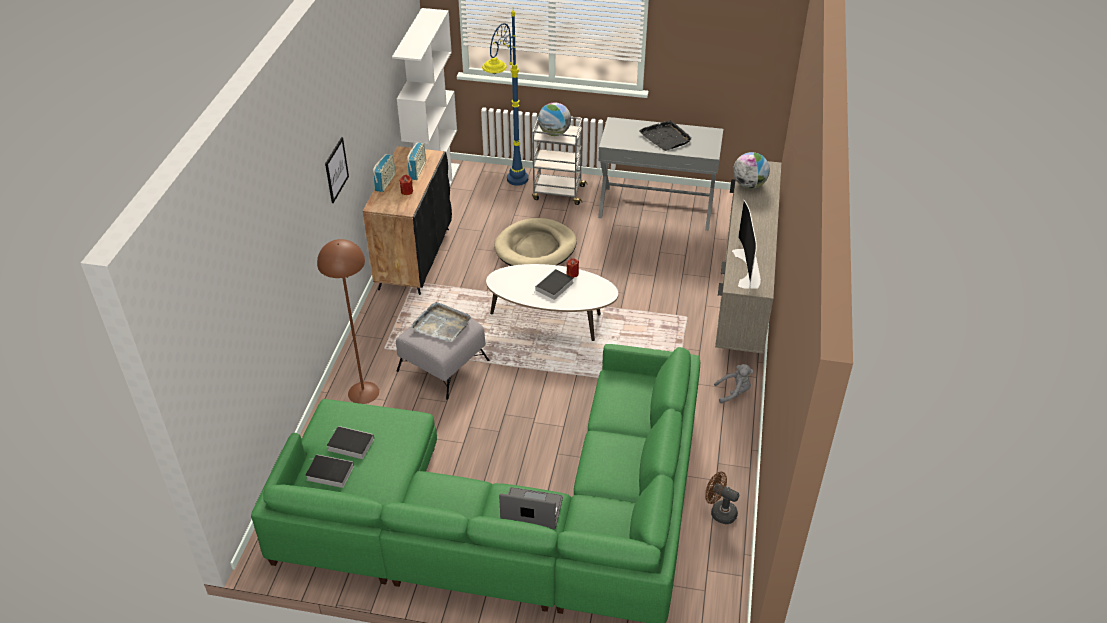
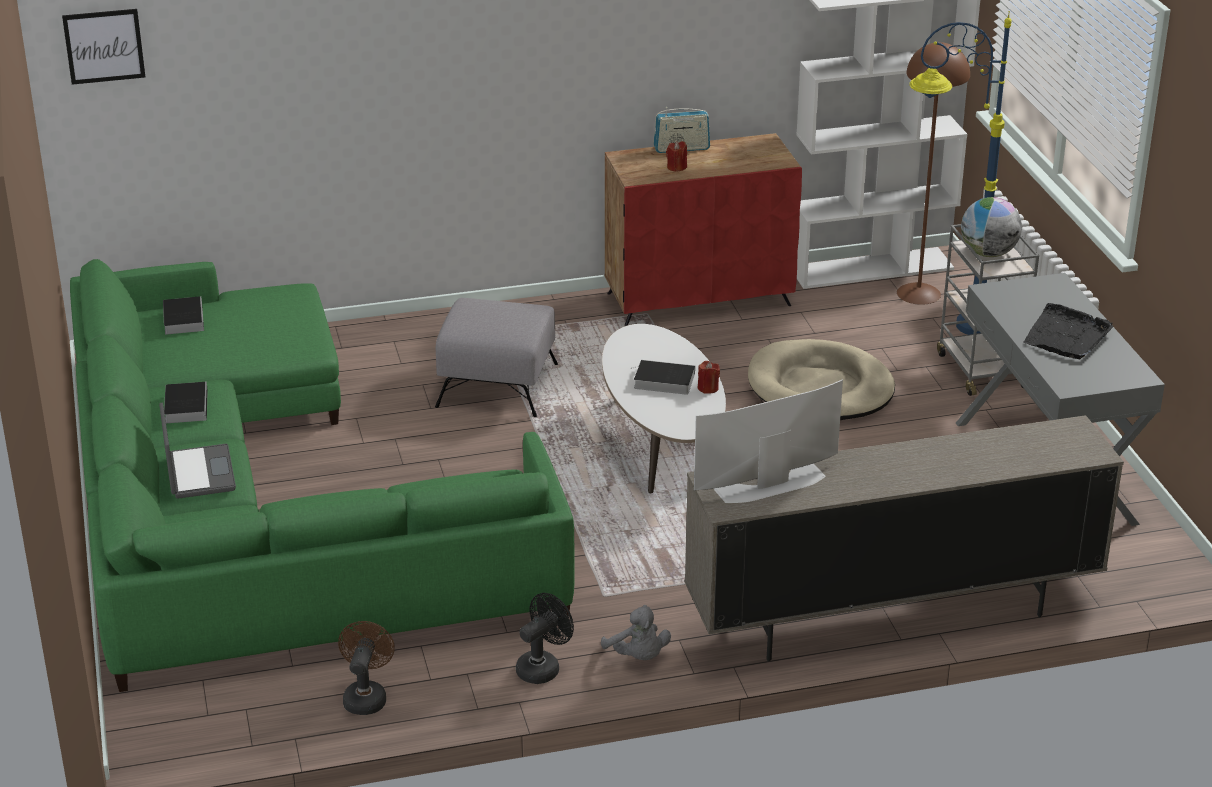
camera: 65 degrees right, 10 degrees down
(336, 170) = (548, 51): picture -> picture (104, 46)
(349, 444) = (237, 317): book -> book (186, 405)
(363, 392) = (402, 344): brown floor lamp -> brown floor lamp (918, 293)
(414, 258) = (699, 299): black cabinet -> red cabinet
(417, 171) = (732, 161): radio -> none
(442, 324) = (503, 315): grey tray -> none
(726, 431) = (543, 667): none -> black fan
(749, 185) = (1012, 441): globe -> none

